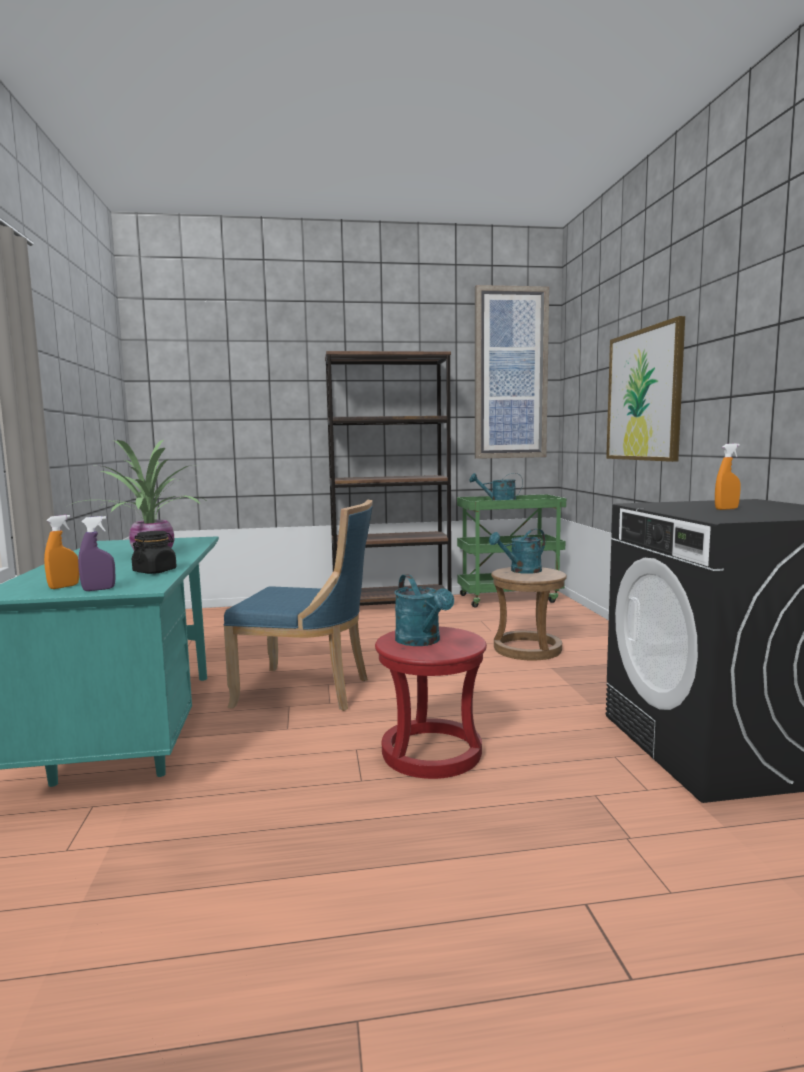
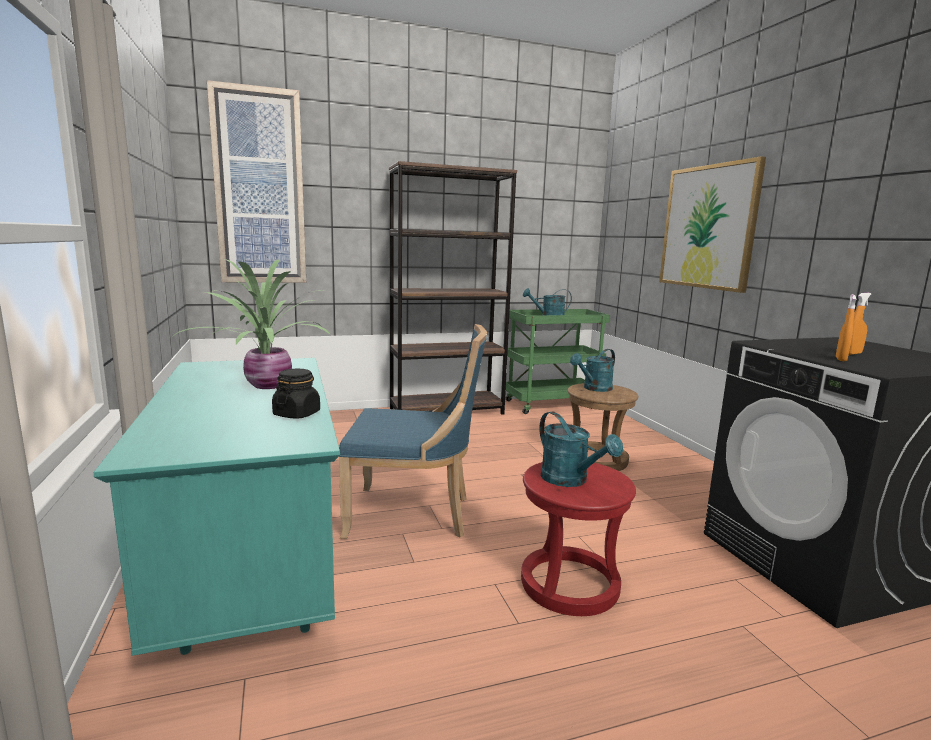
camera: 10 degrees left, 5 degrees up
(64, 587) = (209, 441): orange spray bottle -> orange spray bottle (841, 359)
(99, 589) = (257, 446): purple spray bottle -> none
(510, 374) = (560, 194): picture -> picture (259, 188)

